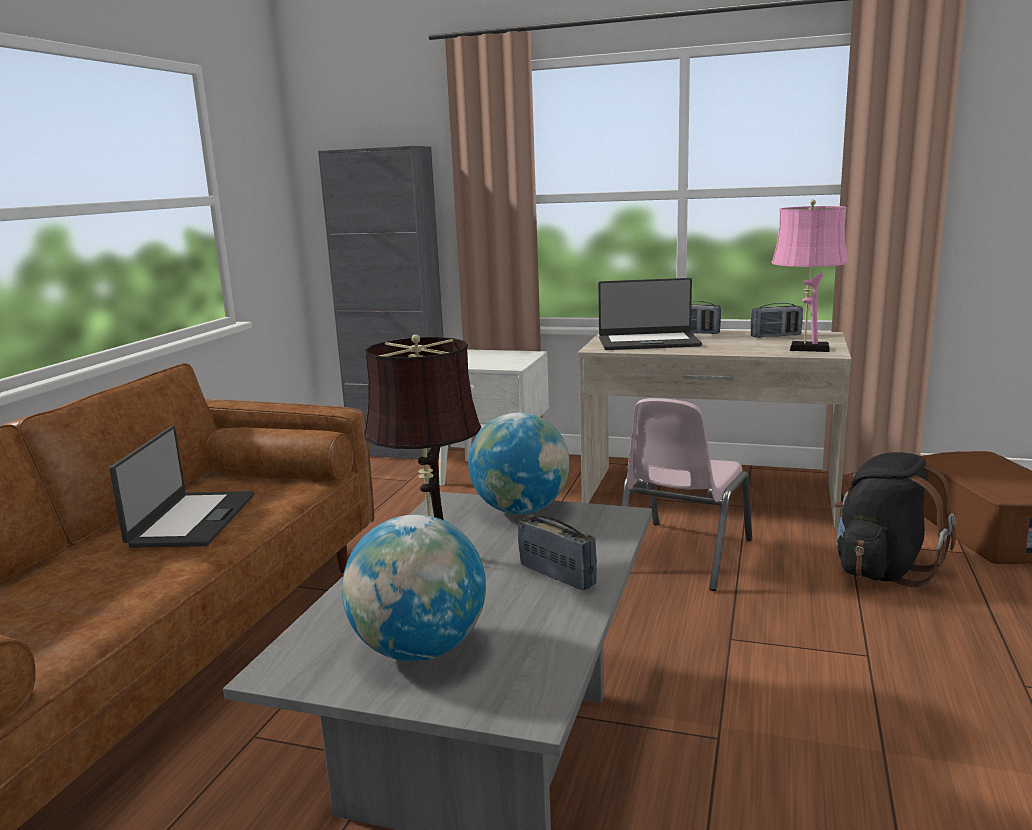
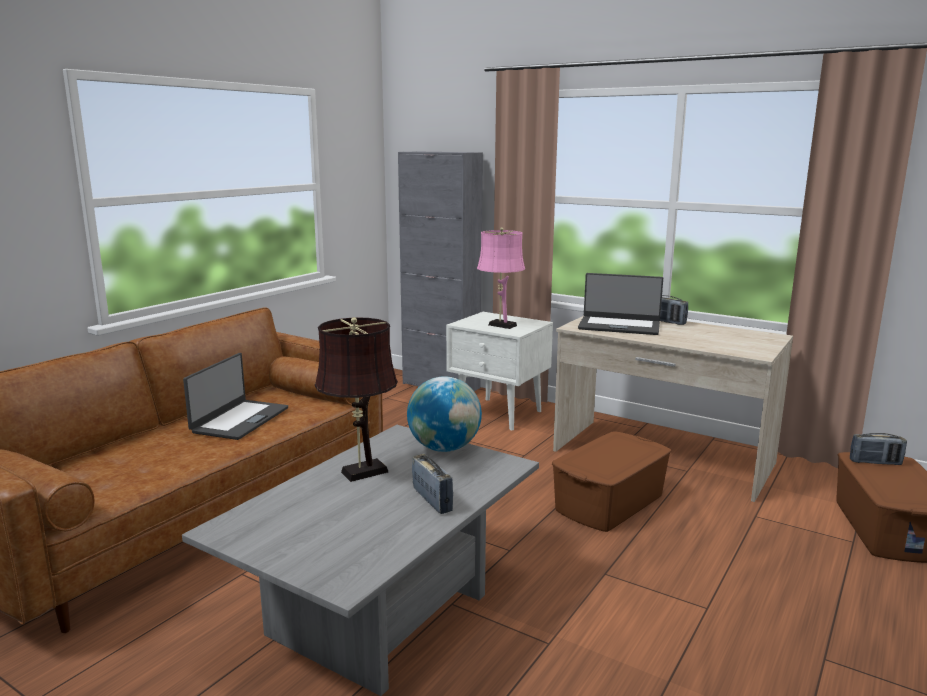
camera: 15 degrees right, 0 degrees up
(420, 650) = (308, 533): globe -> none
(682, 555) = (608, 502): pink chair -> brown storage box
(775, 336) = (730, 333): radio -> radio (875, 462)
(805, 349) = (741, 348): pink table lamp -> pink table lamp (500, 325)
(882, 570) = (768, 543): black backpack -> none

